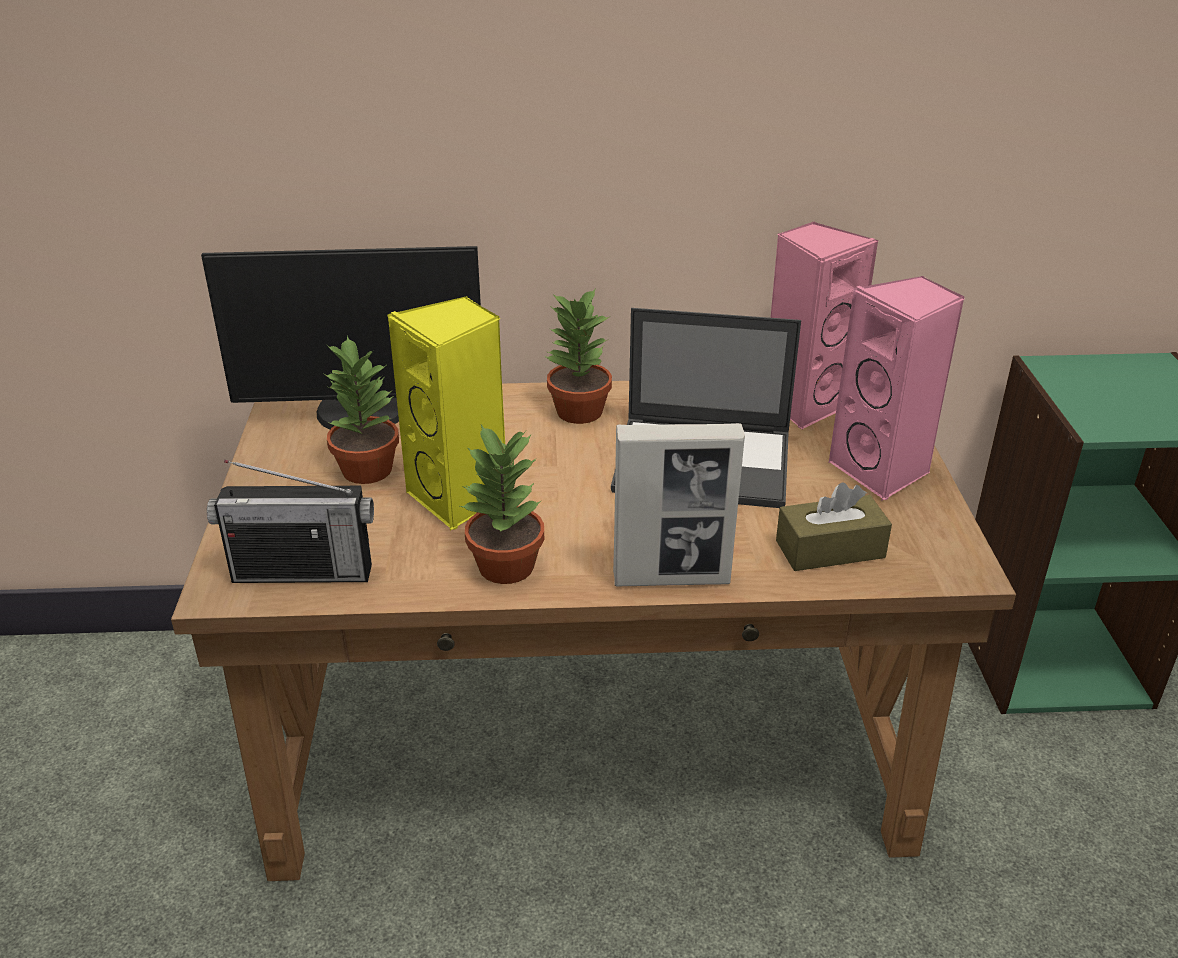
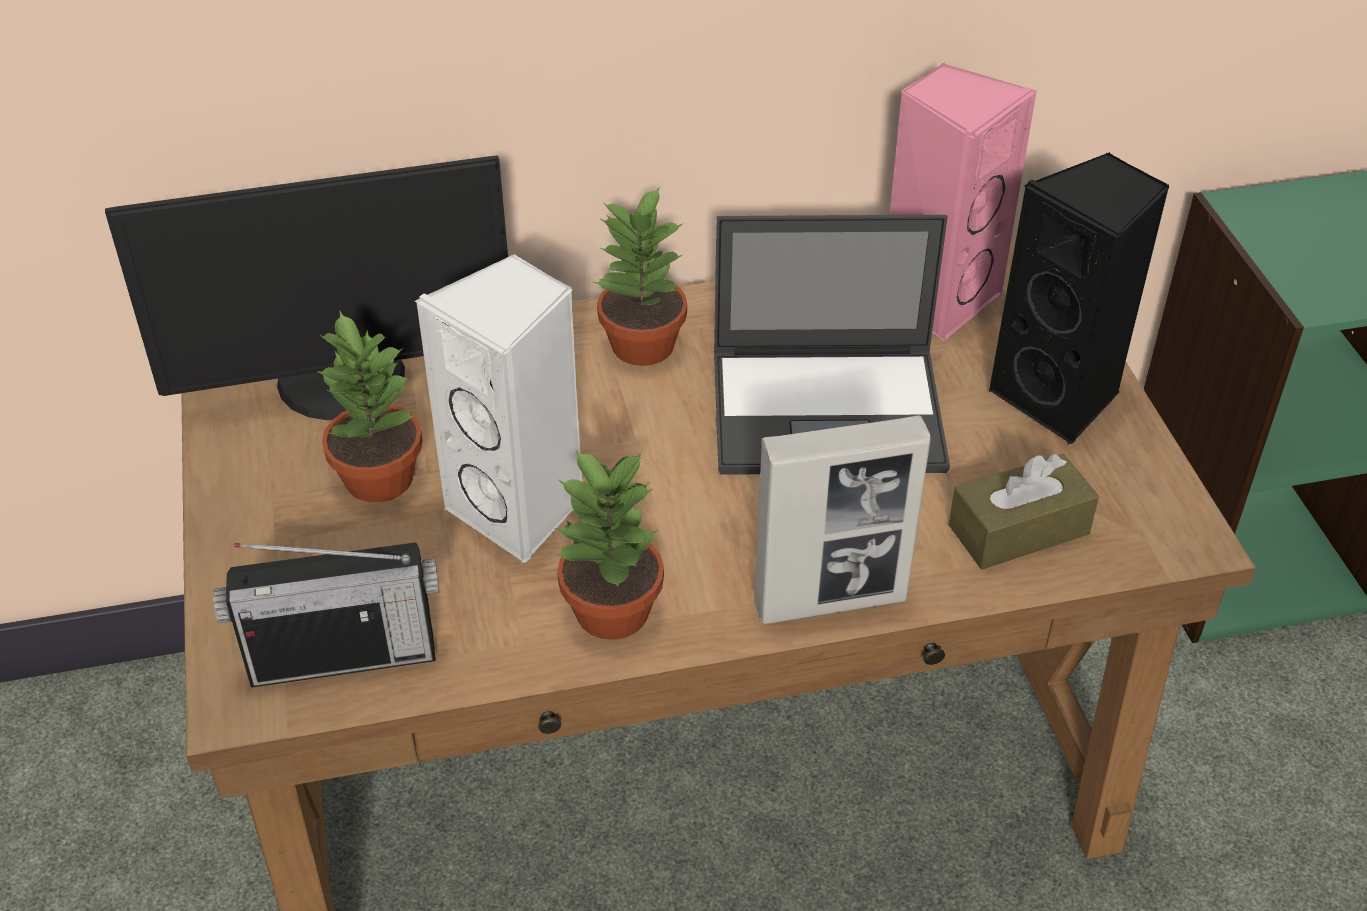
camera: 10 degrees left, 10 degrees up
(460, 498) = (521, 510): yellow speaker -> white speaker
(883, 471) = (1060, 398): pink speaker -> black speaker

